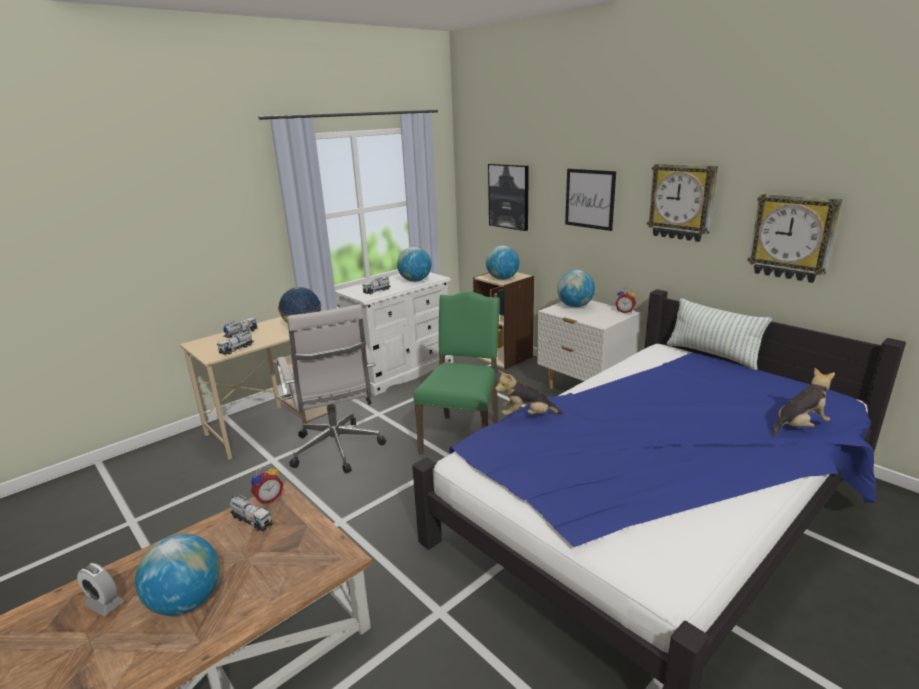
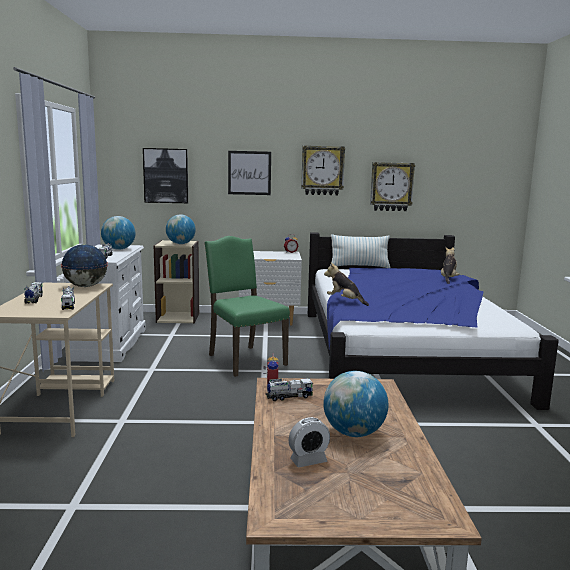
camera: 50 degrees left, 10 degrees down
(337, 451) = (168, 396): white office chair -> none
(527, 416) = (345, 301): plush toy -> plush toy turned 90 degrees clockwise
(575, 306) = (255, 254): globe -> none

